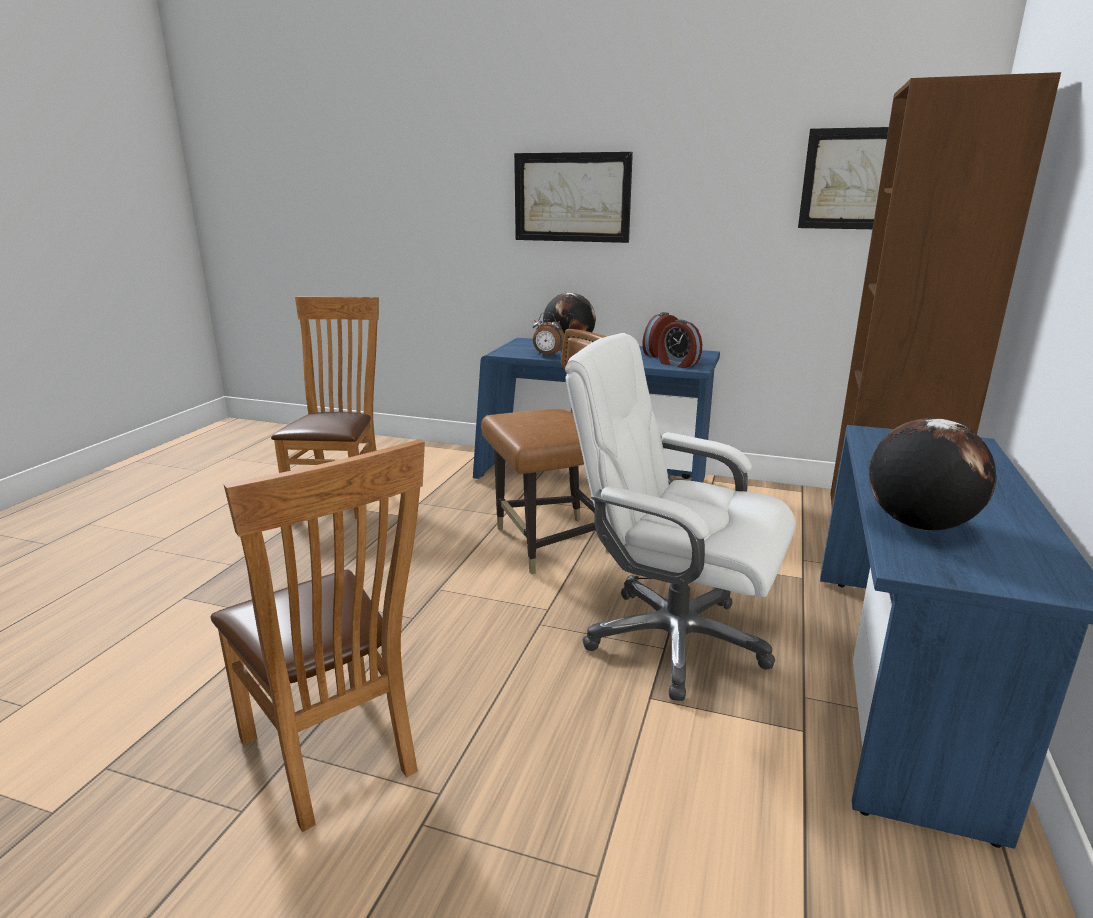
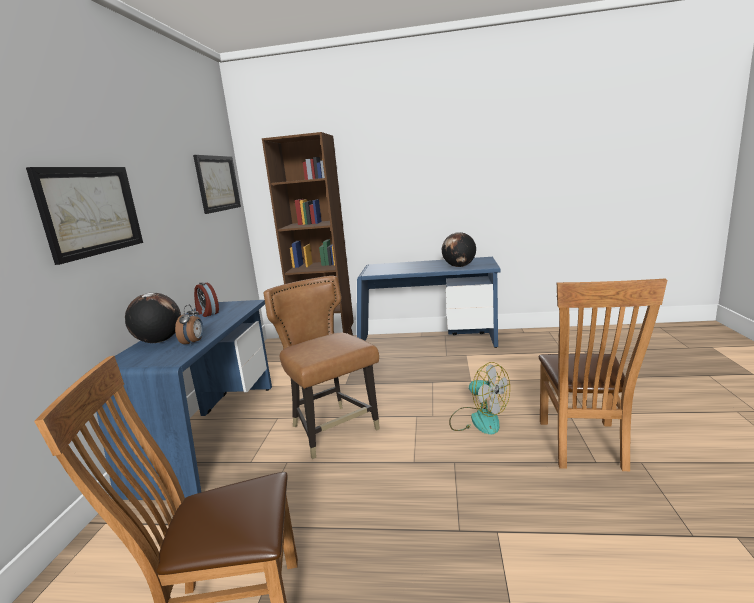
camera: 100 degrees left, 5 degrees down
(334, 758) = (584, 447): brown chair -> brown chair turned 150 degrees clockwise
(498, 666) = (478, 419): none -> fan
(673, 639) = (424, 380): white office chair -> none
(677, 364) = (240, 306): alarm clock -> none

